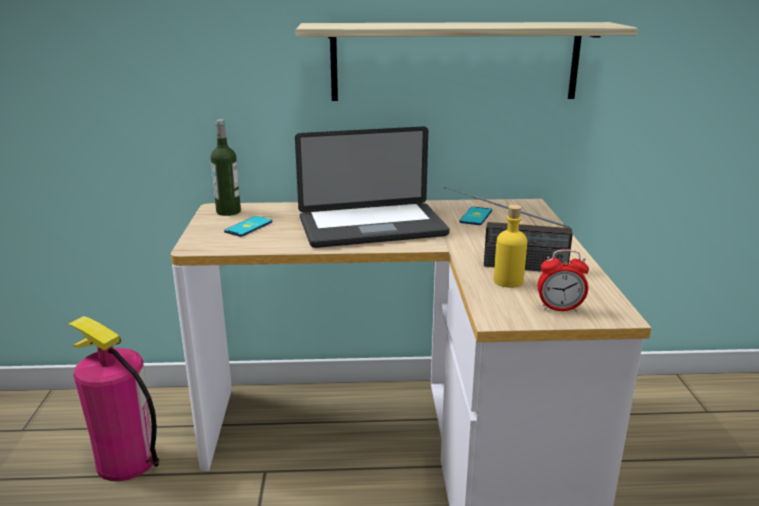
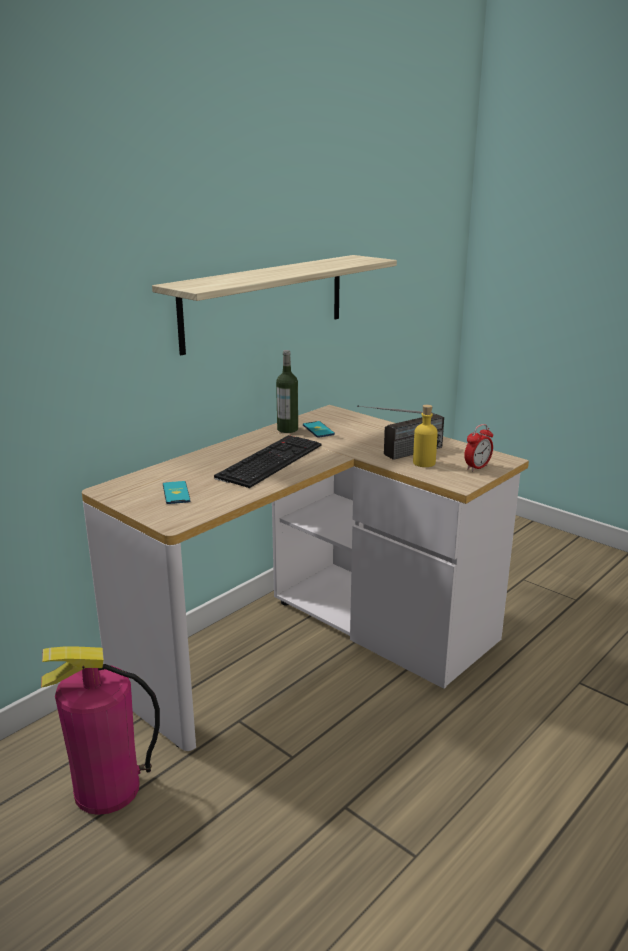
camera: 45 degrees left, 0 degrees up
(228, 211) = (125, 488): bottle -> bottle (287, 429)
(372, 227) = (269, 460): laptop -> keyboard

